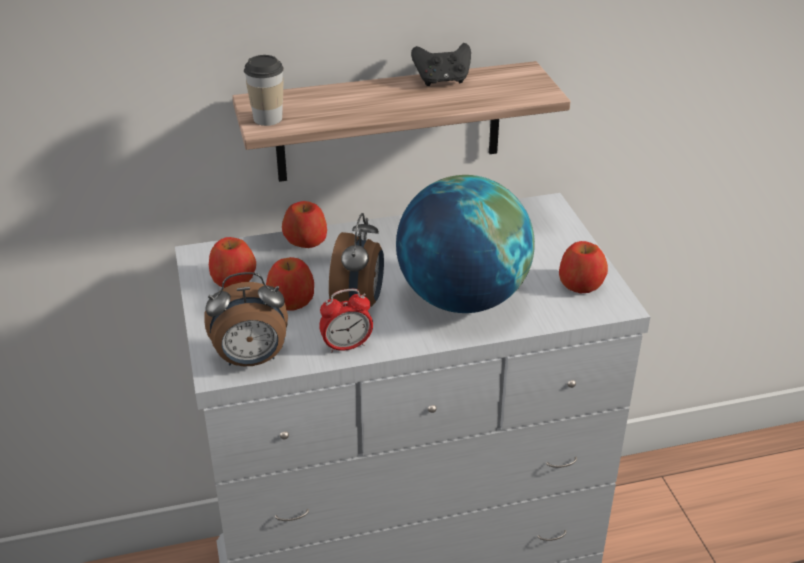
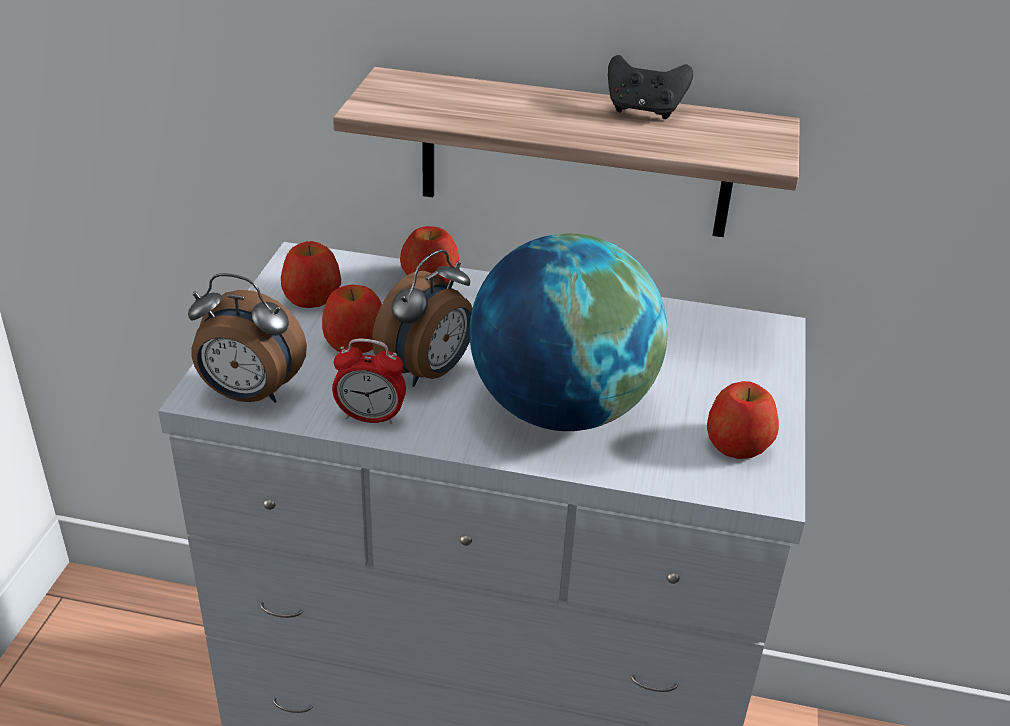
camera: 25 degrees right, 0 degrees up
(268, 118) = (383, 100): cup -> none

